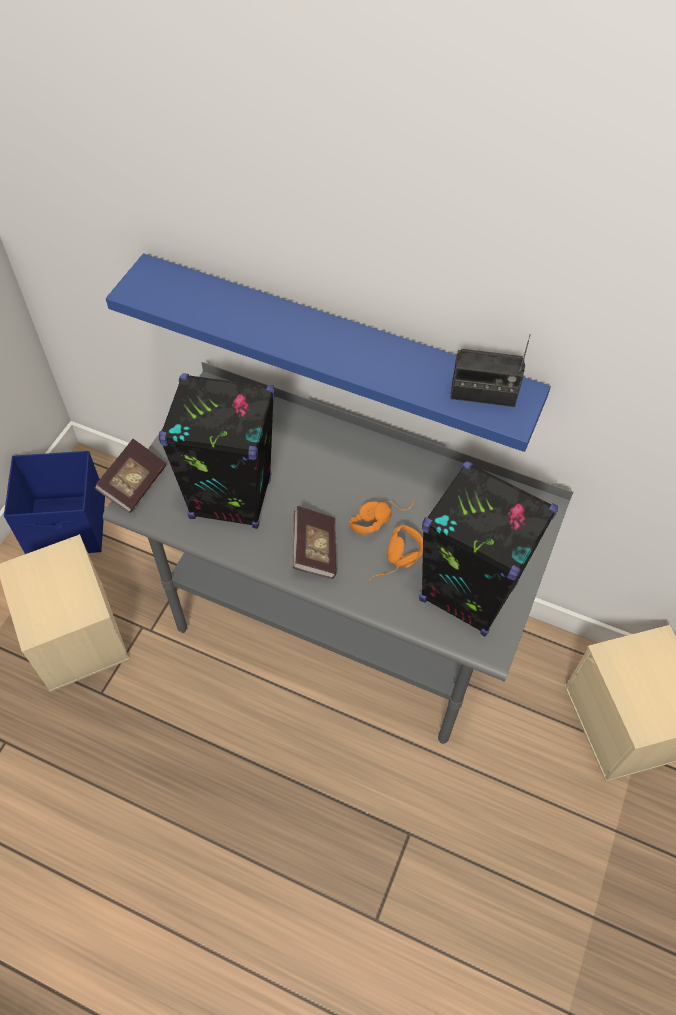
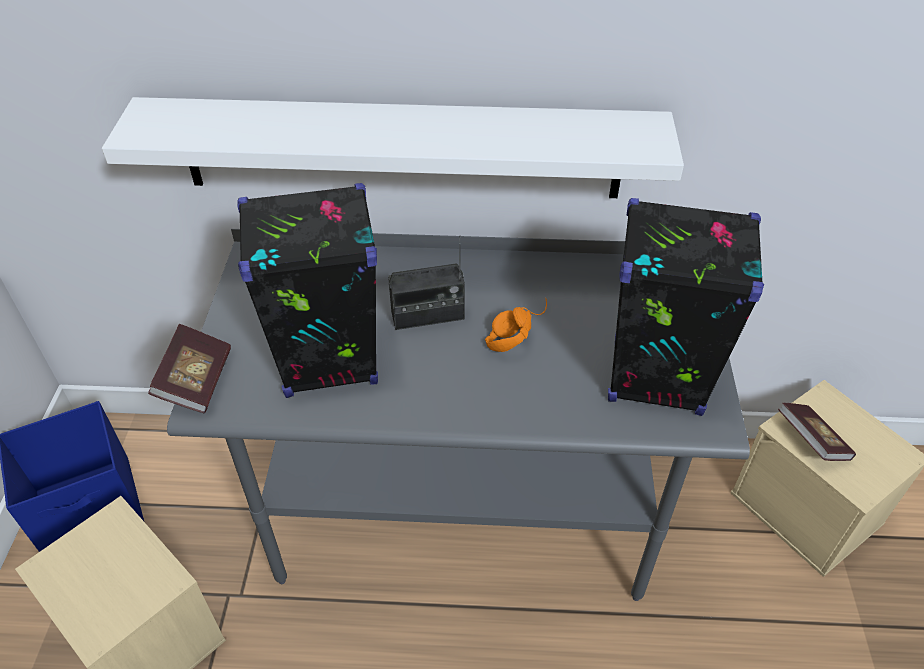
camera: 20 degrees left, 10 degrees down
(315, 550) = (458, 386): book -> book (811, 441)
(335, 346) = (401, 148): blue shelf -> white shelf
(398, 565) = (563, 373): orange headphones -> none
(483, 394) = (607, 134): radio -> radio (427, 316)

